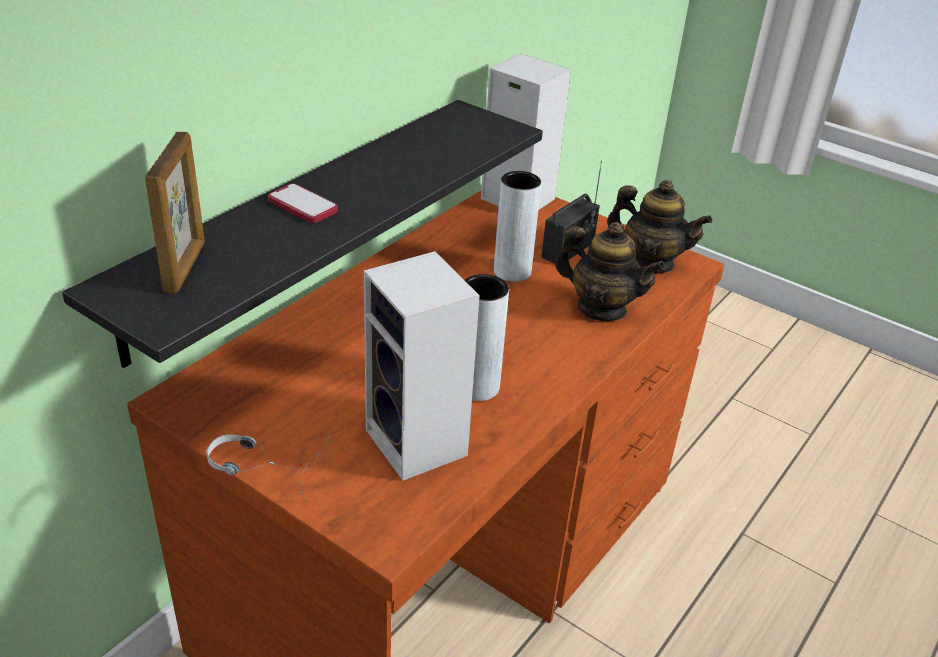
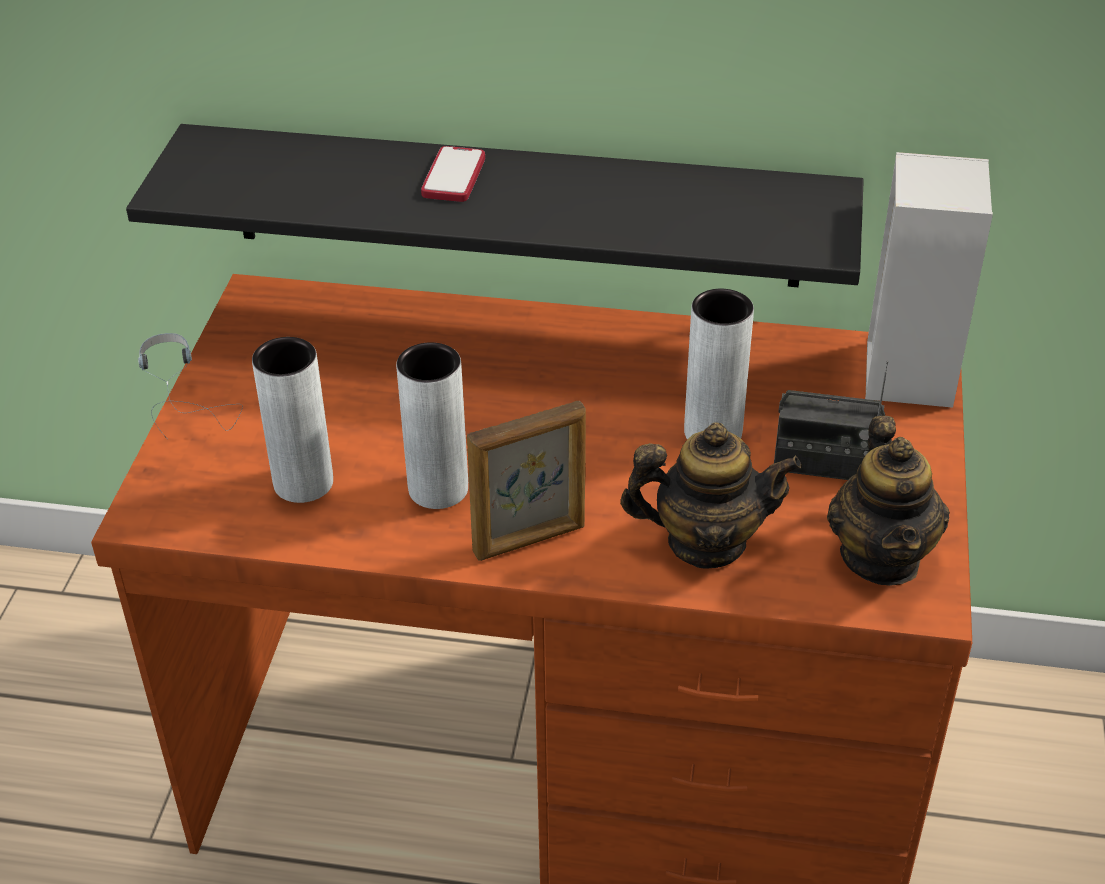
camera: 65 degrees right, 5 degrees up
(185, 267) = (270, 163): picture frame -> picture frame (530, 540)
(420, 444) = (303, 483): speaker -> grey vase
(601, 308) = (706, 542): teapot -> teapot turned 90 degrees counterclockwise

